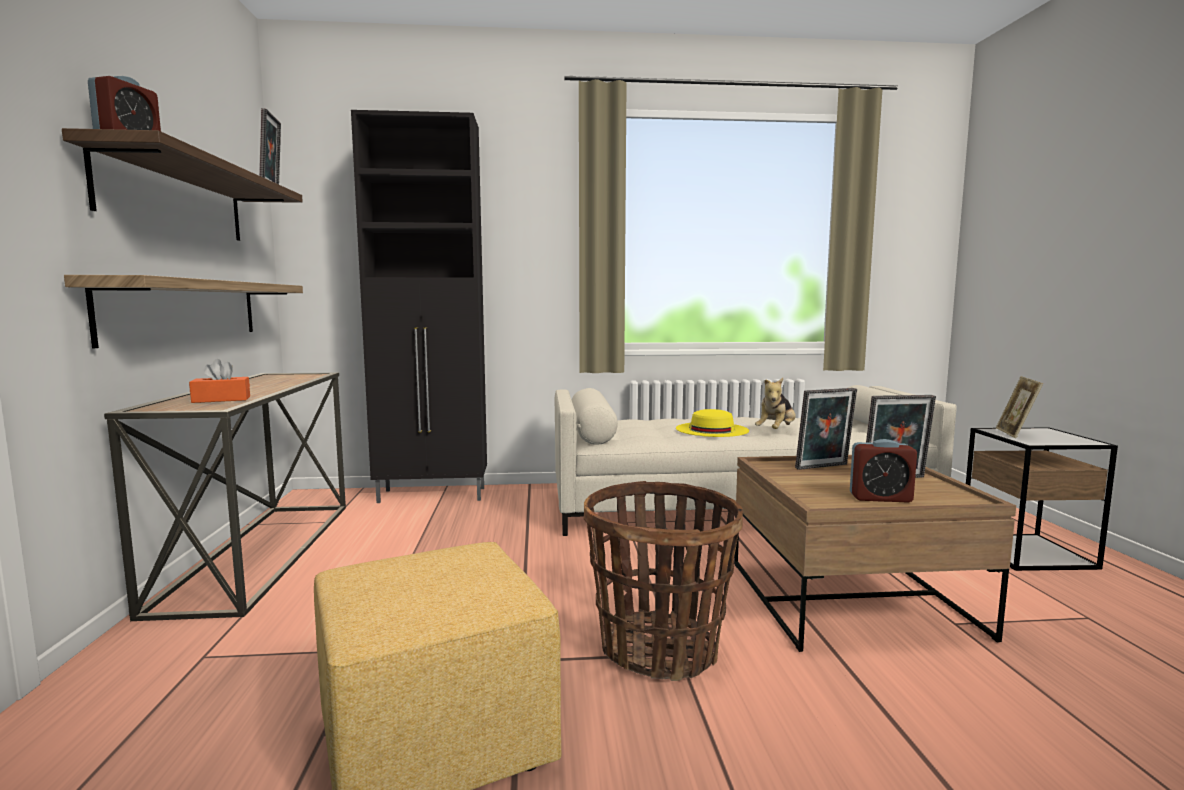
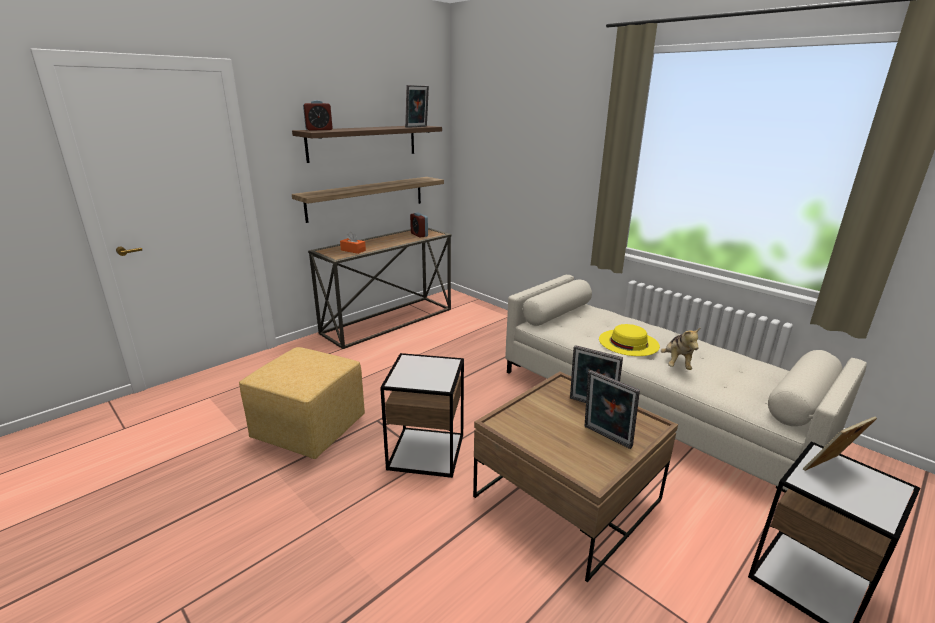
camera: 50 degrees right, 15 degrees up
(434, 495) = (498, 317): black cabinet -> none
(660, 649) = (426, 451): basket -> side table
(776, 431) = (676, 364): plush toy -> plush toy turned 75 degrees counterclockwise
(880, 498) = (545, 441): alarm clock -> alarm clock (419, 235)

